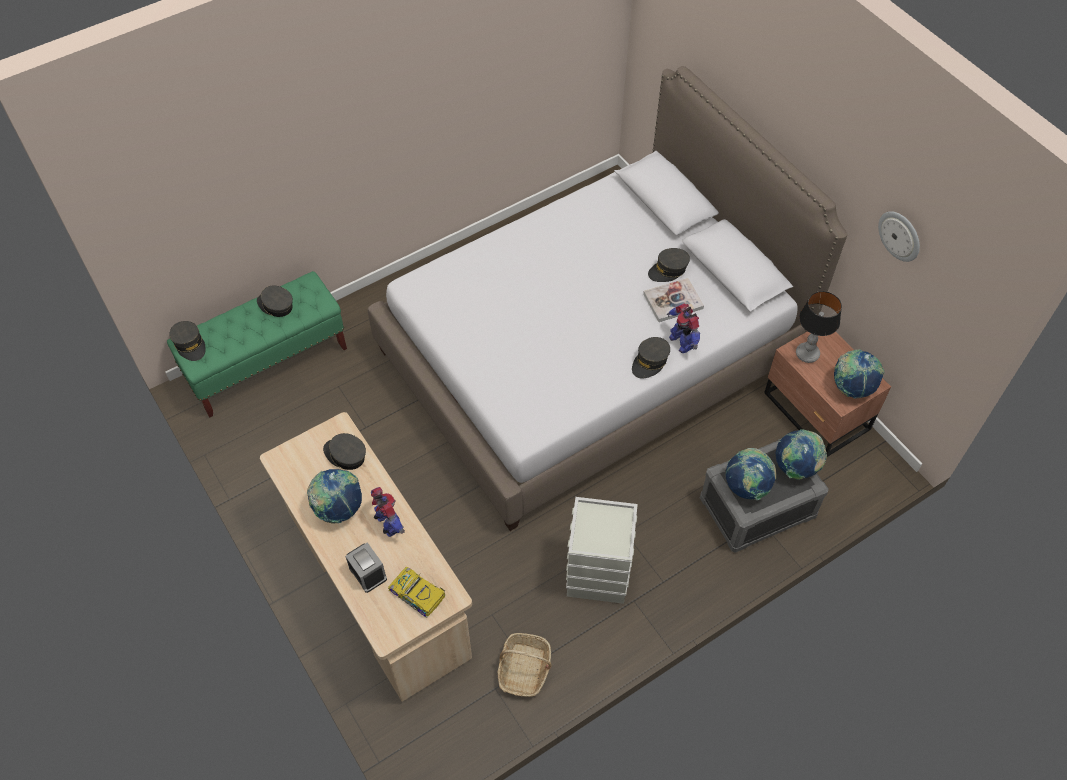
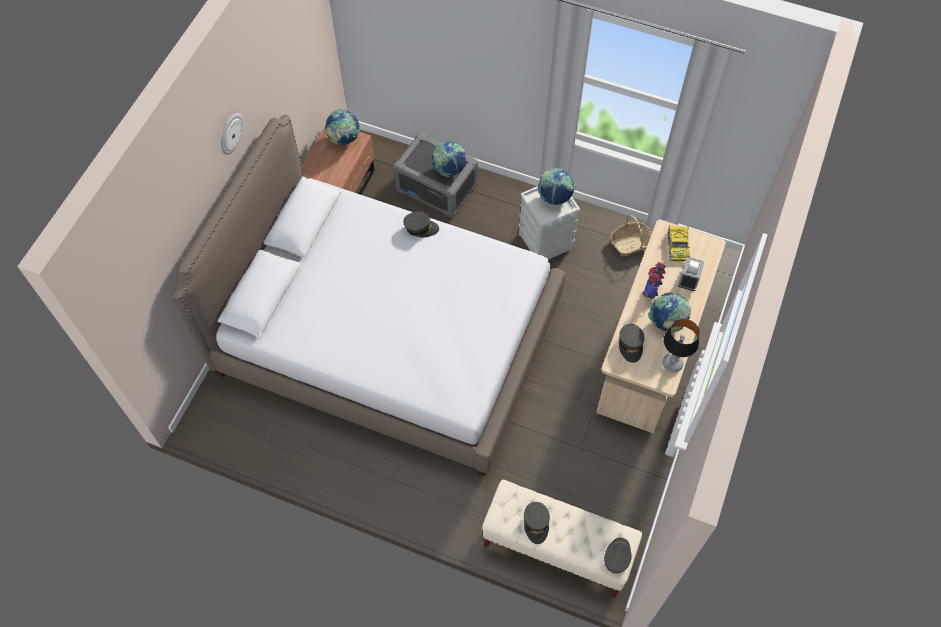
camera: 125 degrees left, 5 degrees up
(268, 364) = (557, 548): green bench -> beige bench
(668, 270) = (332, 258): grey cap -> none
(673, 301) = (359, 241): book -> none
(682, 341) = (391, 219): toy robot -> none
(795, 467) = (416, 153): globe -> globe (554, 197)
(807, 354) = (332, 171): table lamp -> table lamp (672, 363)
(900, 235) = (288, 66): wall clock -> wall clock (230, 133)

